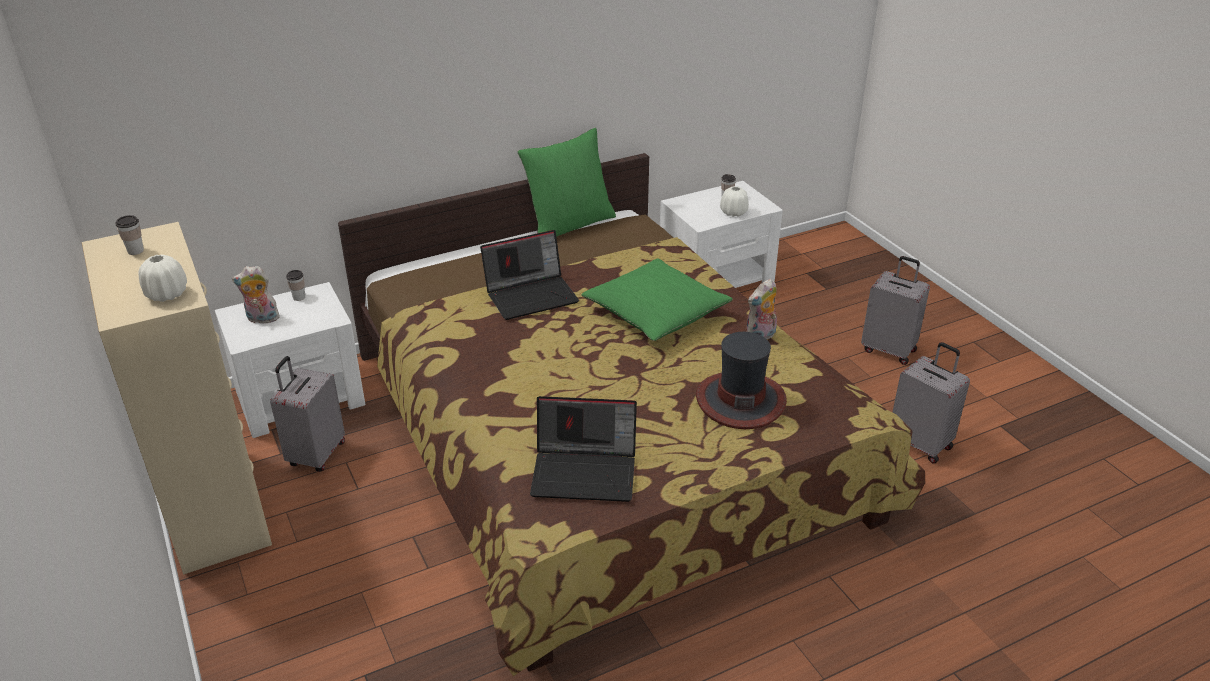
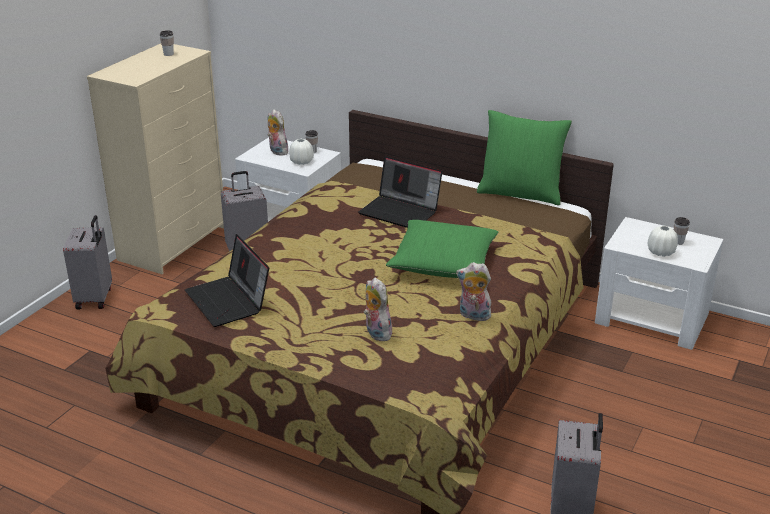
camera: 55 degrees right, 5 degrees down
(166, 294) = (135, 75): white vase -> white vase (301, 161)
(740, 400) = (376, 333): hat -> plush toy
(889, 350) = (689, 448): grey suitcase -> grey suitcase (95, 298)

